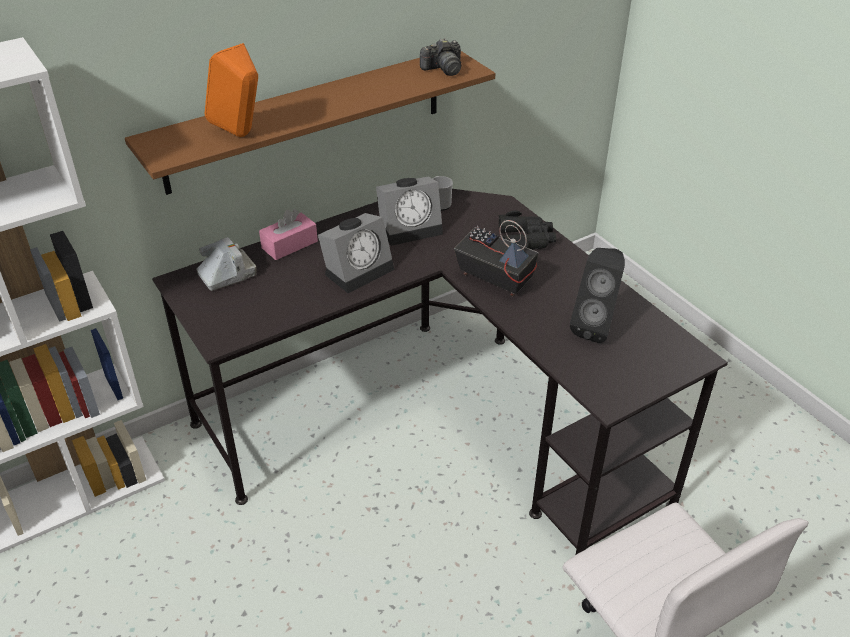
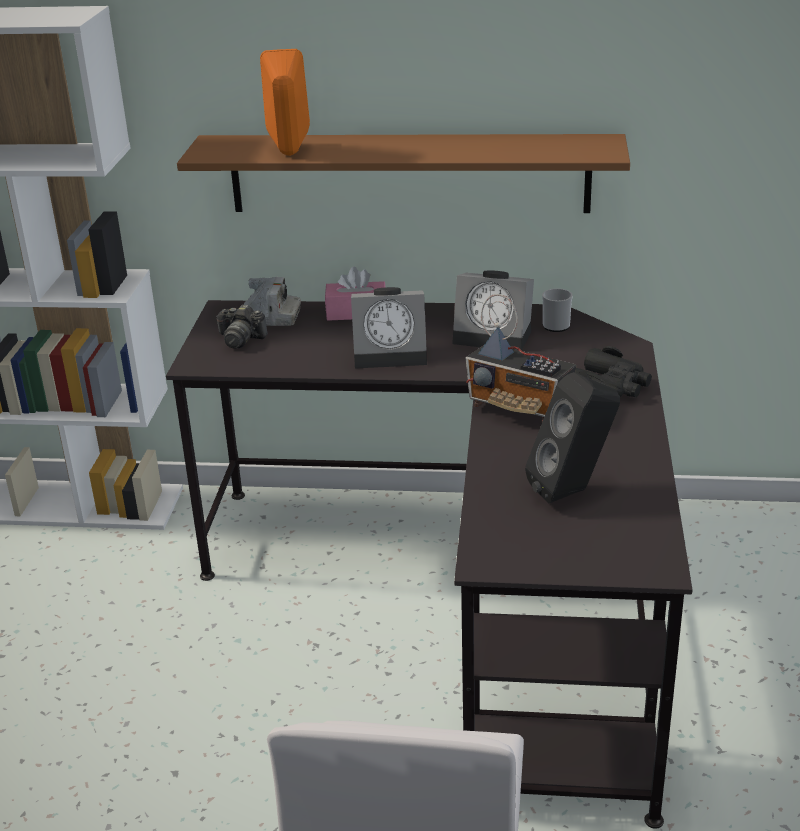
camera: 40 degrees right, 10 degrees down
(443, 69) = (575, 148): camera -> camera (240, 339)
(494, 279) = (519, 408): radio -> radio turned 135 degrees clockwise

